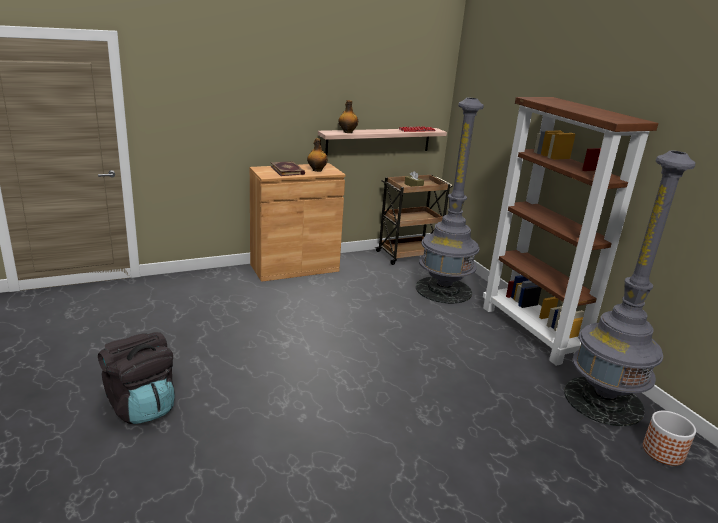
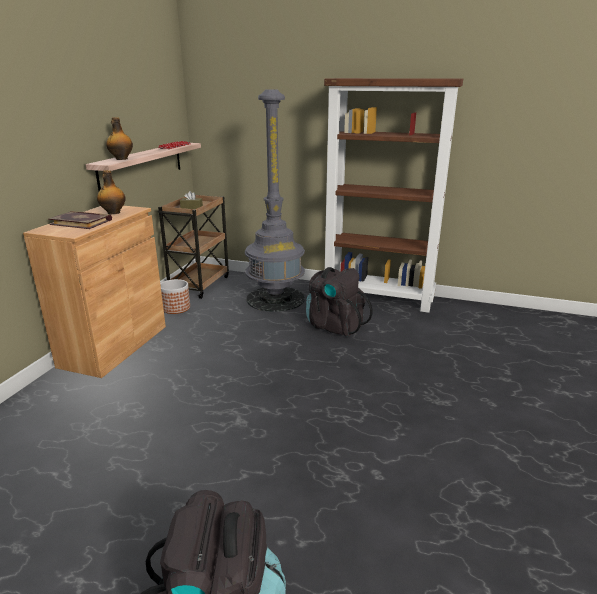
camera: 45 degrees left, 0 degrees up
(450, 330) = (334, 325): none -> black backpack
(603, 401) = (485, 319): grey floor lamp -> none
(663, 451) = (554, 330): planter -> planter (175, 308)

